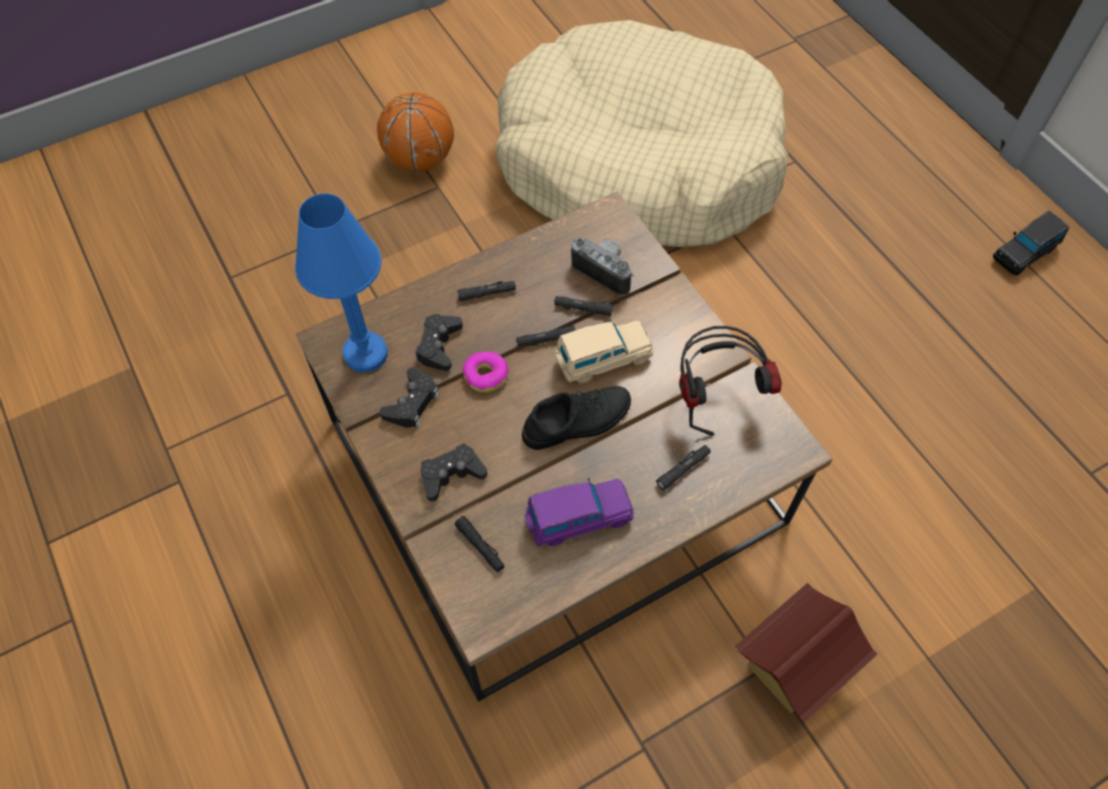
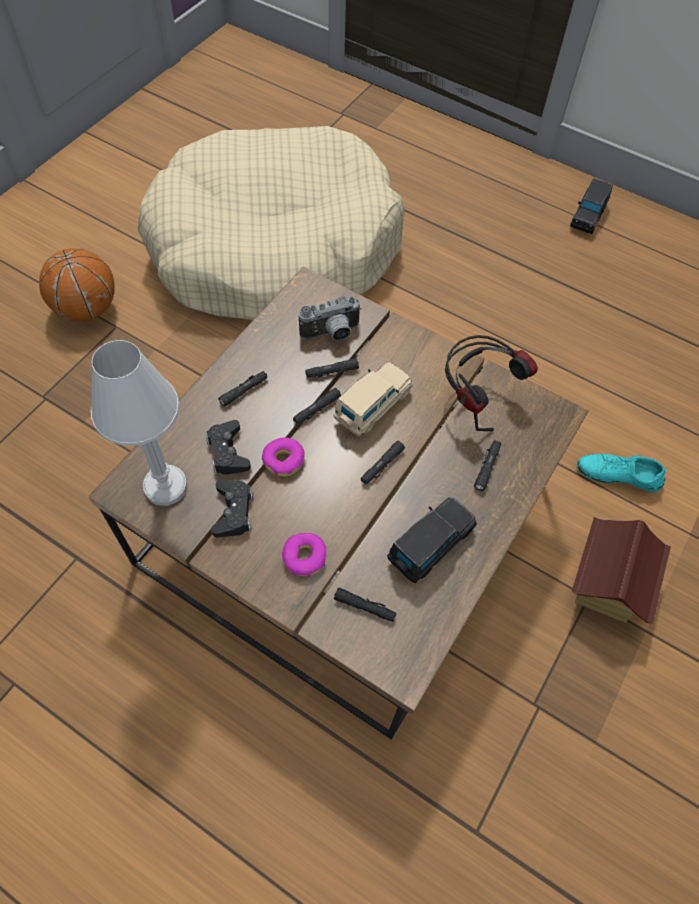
camera: 30 degrees left, 0 degrees up
(365, 354) = (165, 486): blue table lamp -> white table lamp
(451, 475) = (304, 557): black game controller -> donut
(577, 421) = (382, 465): black shoe -> black flashlight
(577, 518) = (429, 545): purple toy car -> black toy car
(605, 271) = (332, 334): camera -> camera turned 150 degrees clockwise
(880, 556) = (618, 475): none -> turquoise shoe

